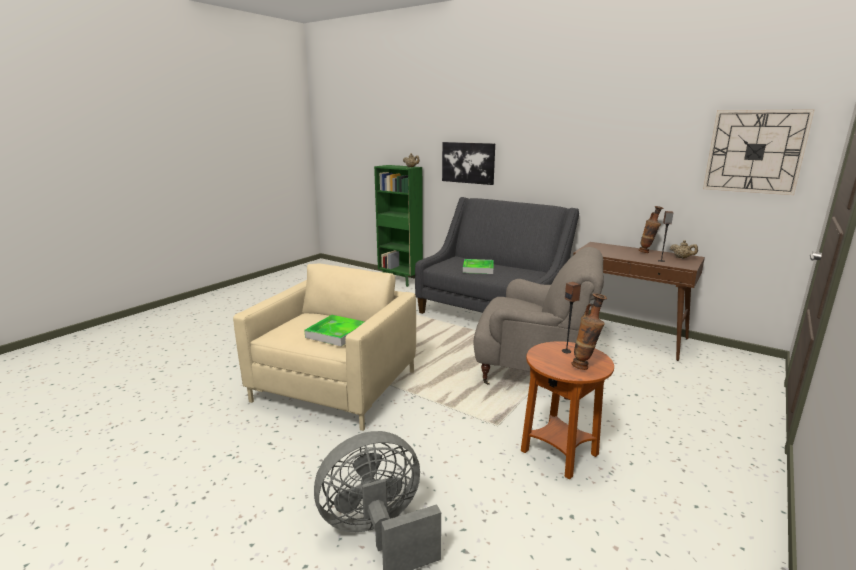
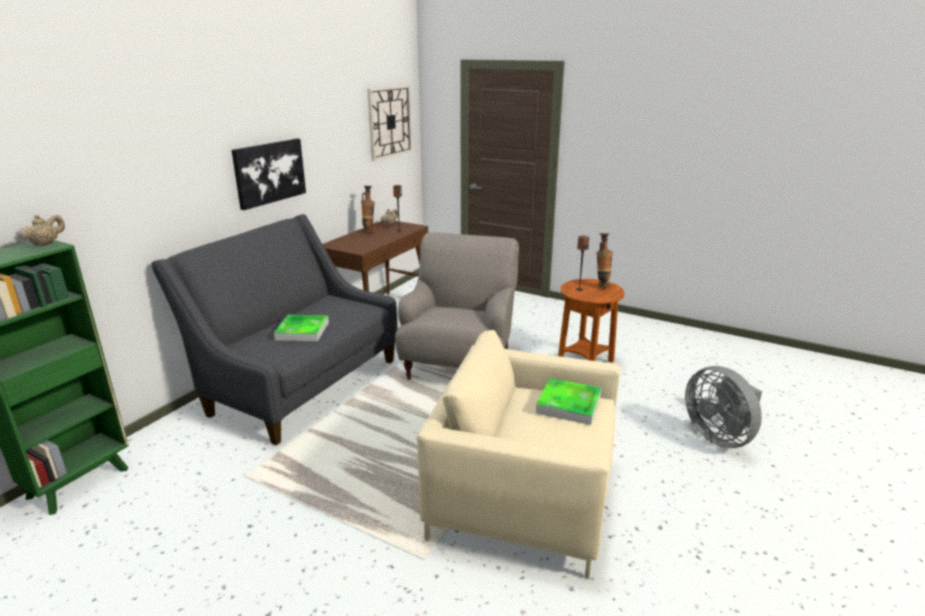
camera: 95 degrees left, 5 degrees up
(468, 162) = (139, 201): picture -> picture (269, 172)

